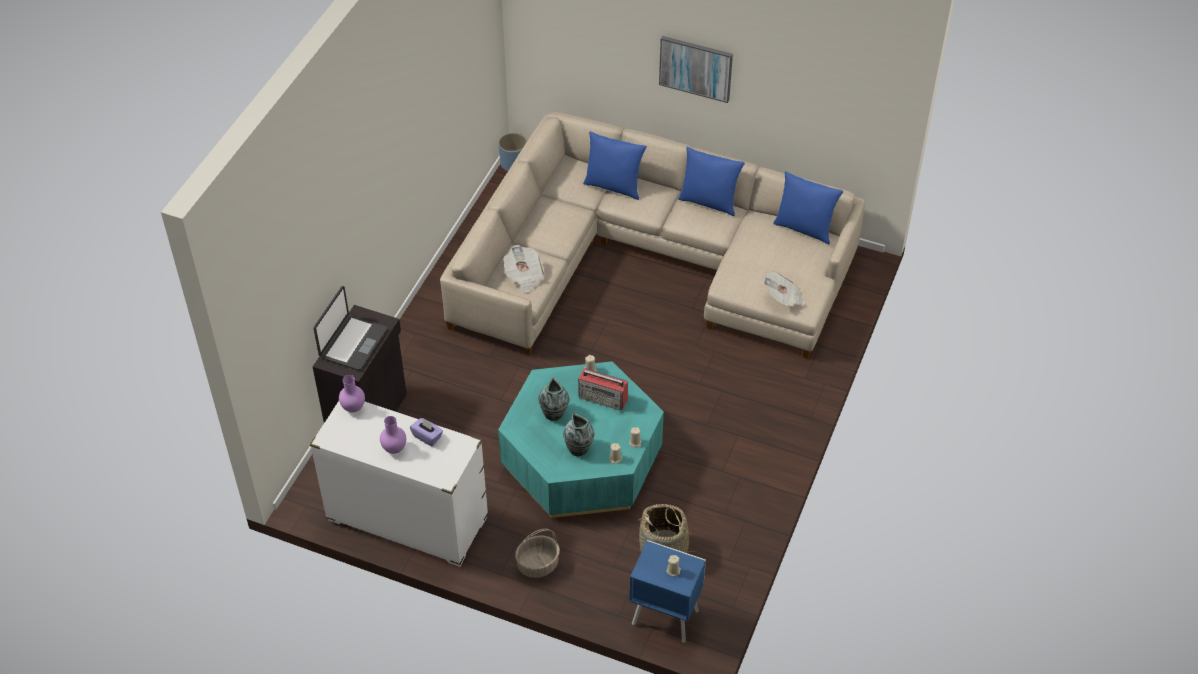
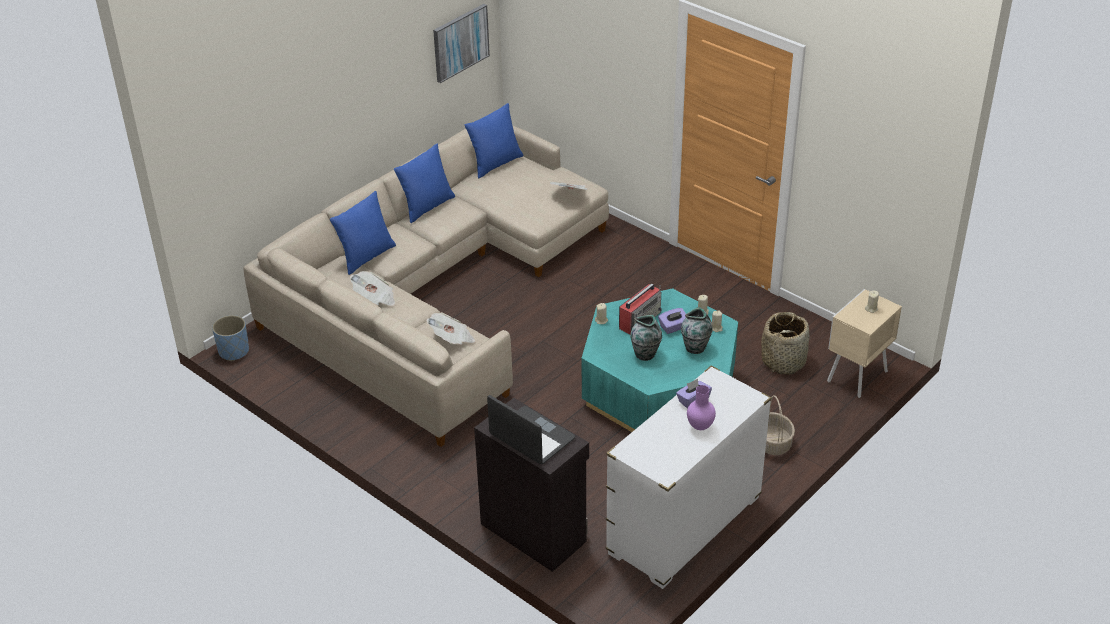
camera: 70 degrees left, 10 degrees down
(353, 407) = (630, 447): purple vase -> none
(556, 210) = (375, 299): none -> newspaper
(602, 425) = (673, 327): none -> purple tissue box
(664, 616) = (855, 377): blue nightstand -> beige nightstand
(696, 68) = (349, 100): picture -> picture (460, 42)

